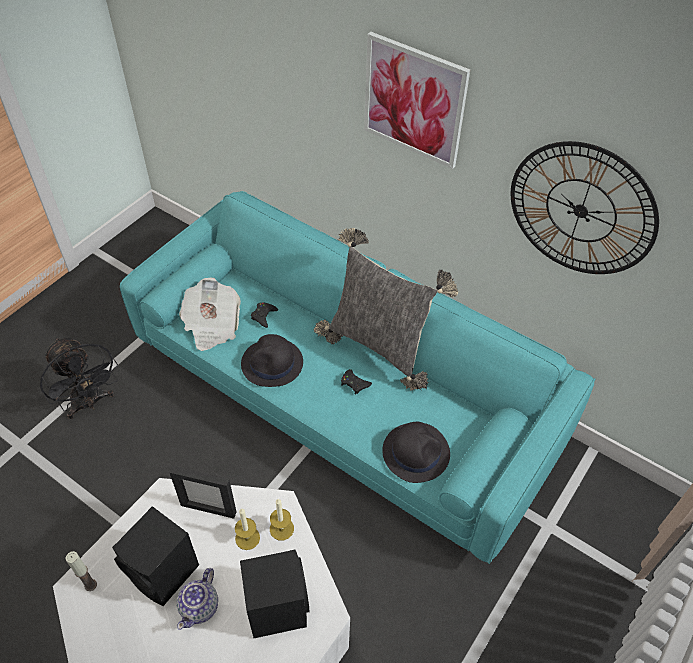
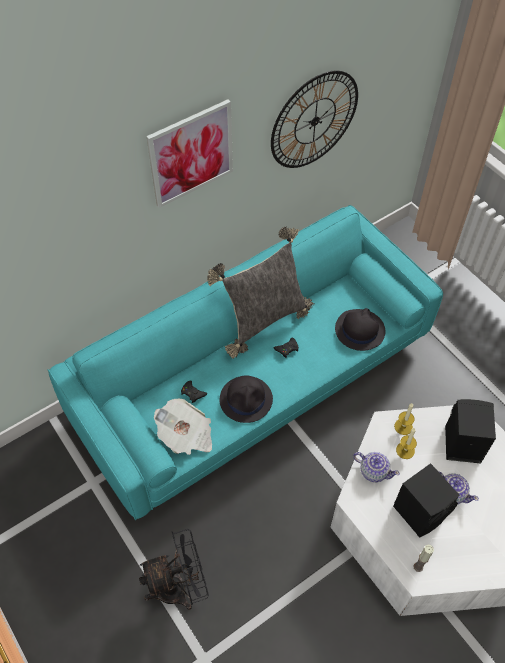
camera: 70 degrees left, 5 degrees up
(209, 507) = (373, 471): picture frame -> teapot

